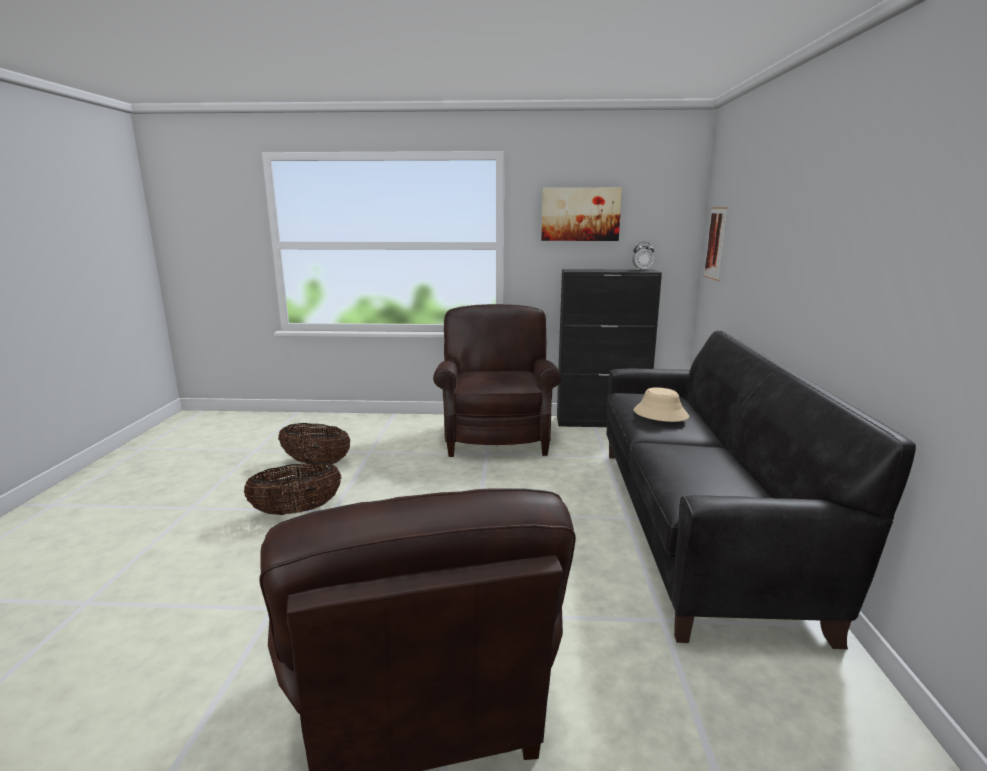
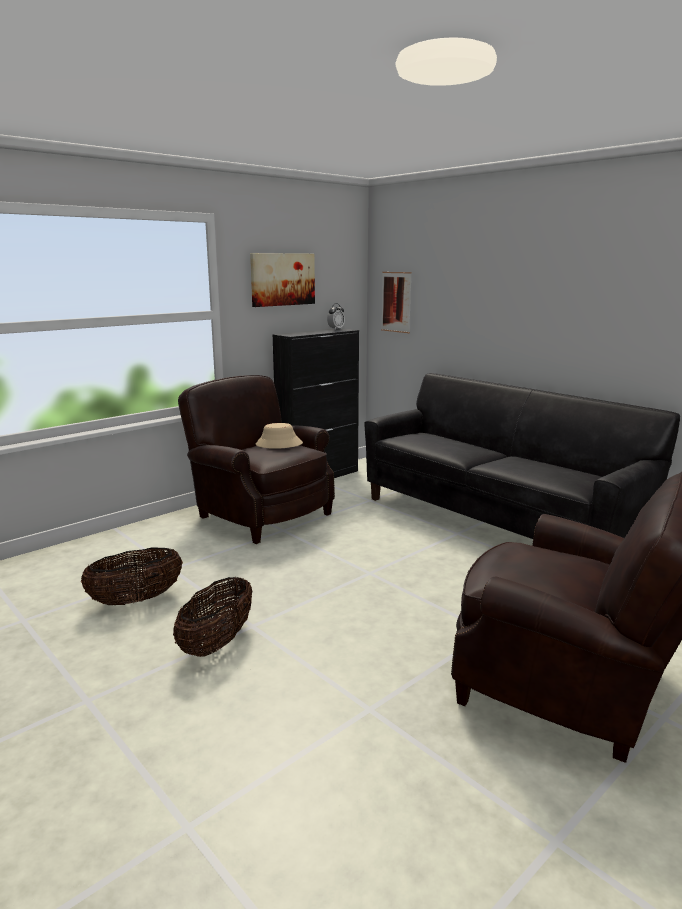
camera: 45 degrees left, 0 degrees up
(660, 414) = (450, 444): beige hat -> beige hat (279, 444)

